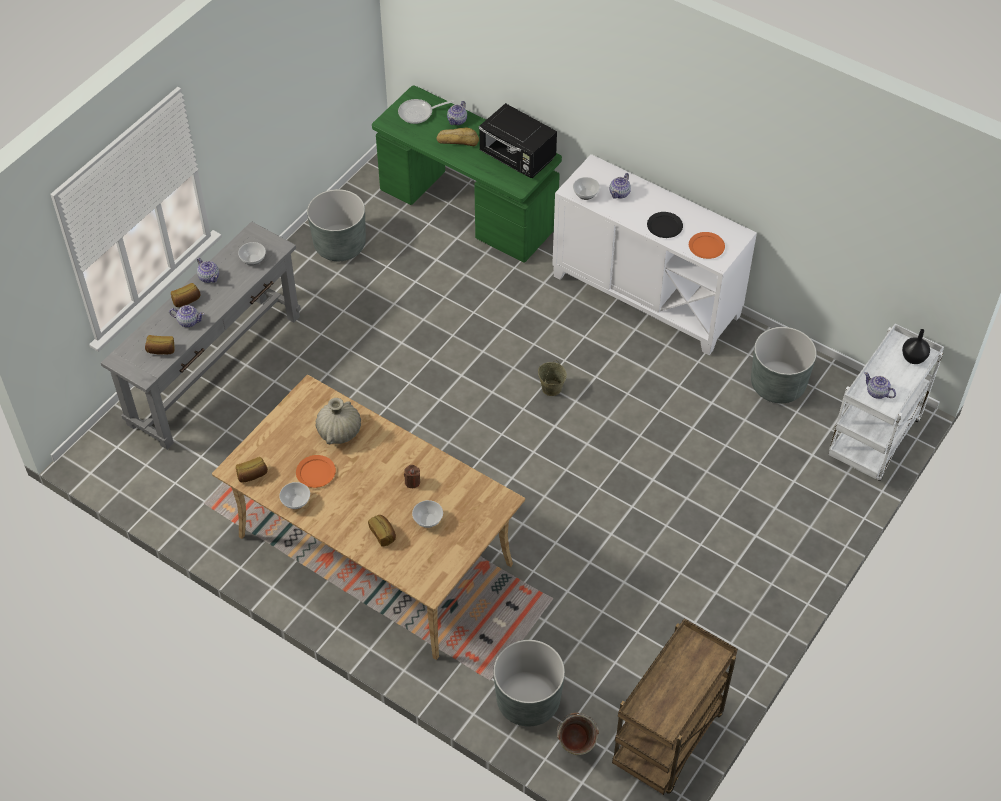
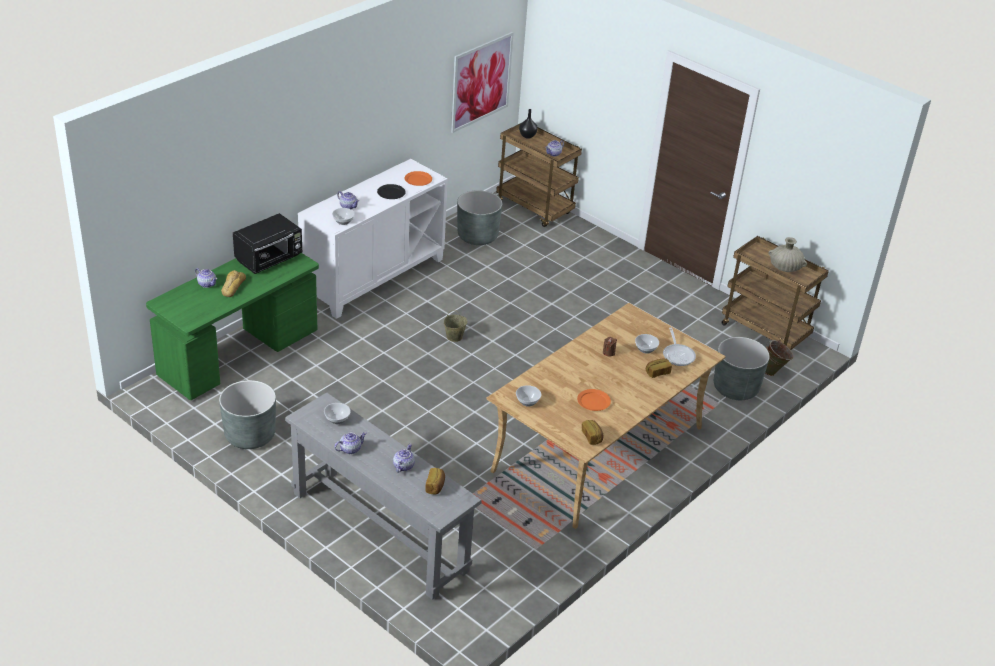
camera: 85 degrees left, 15 degrees down
(186, 301) = (376, 466): bread -> none
(296, 501) = (621, 414): bowl -> bowl (527, 401)
(339, 432) = (553, 385): beige vase -> beige vase (785, 268)
(419, 113) = (186, 303): frying pan -> frying pan (678, 355)
(874, 441) = (535, 209): white cart -> brown cart
(893, 243) = (481, 81): none -> picture

